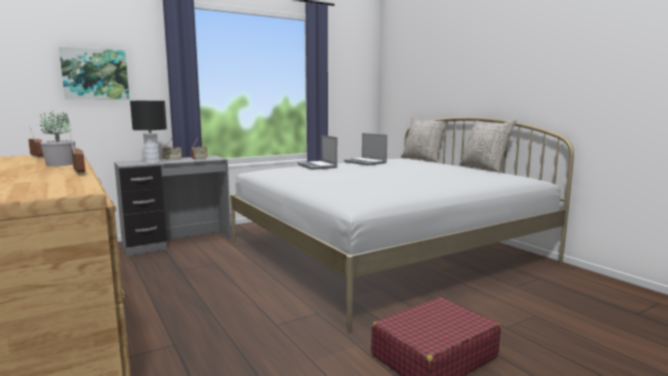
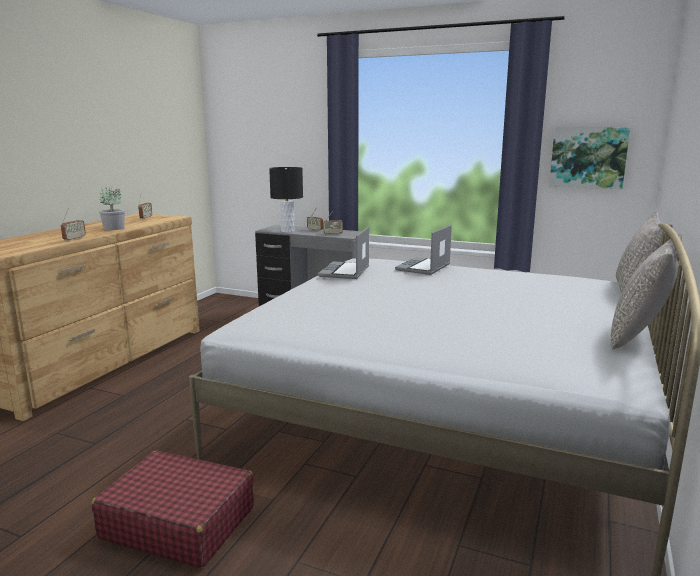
camera: 55 degrees right, 5 degrees up
(95, 74) = (274, 138): picture -> picture (588, 157)
(366, 162) = (504, 276): laptop -> laptop (345, 272)

